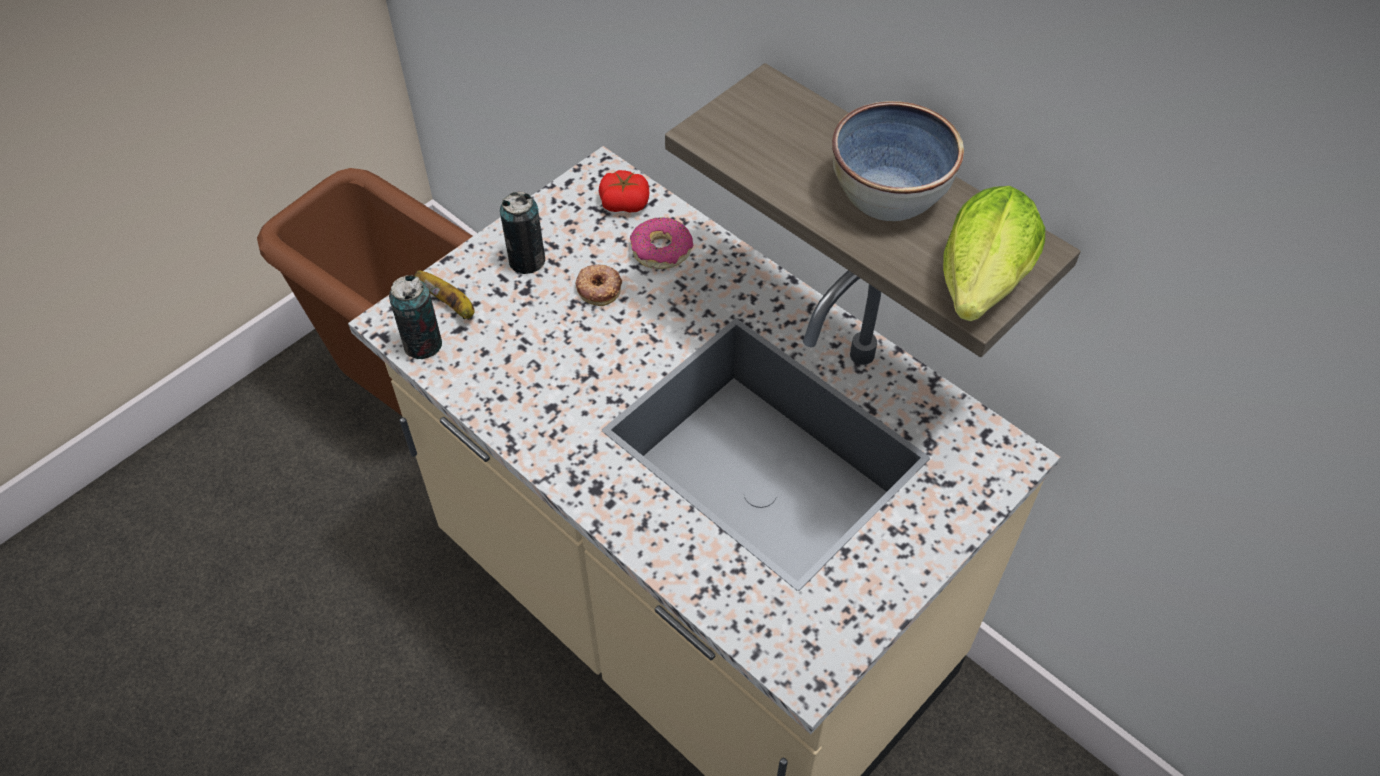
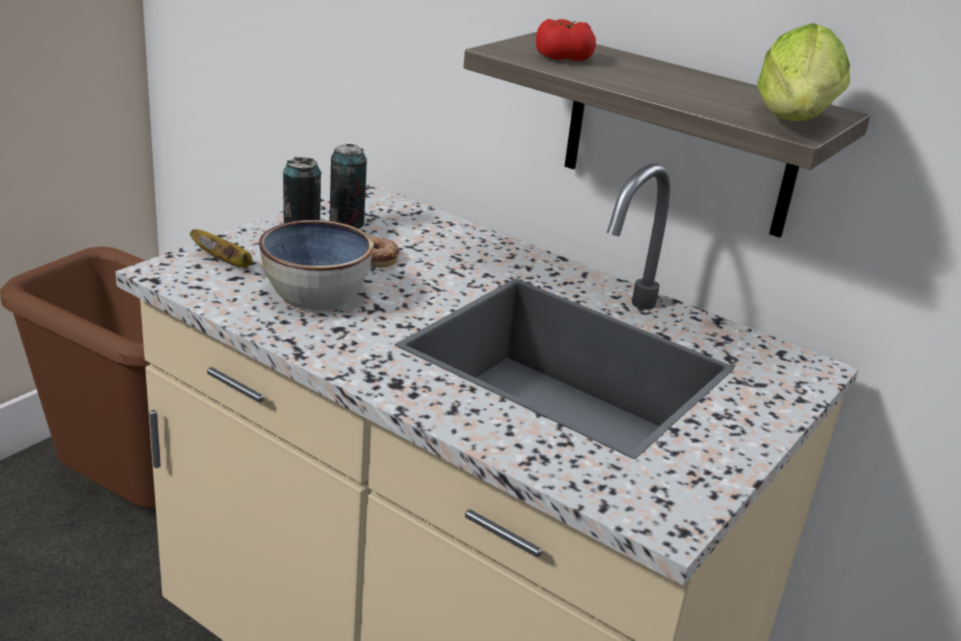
camera: 10 degrees left, 25 degrees down
(423, 344) = (197, 286): can -> can (346, 224)
(624, 202) = (392, 211): tomato -> tomato (563, 58)
(661, 250) = (433, 238): donut -> none
(890, 194) = (685, 82): bowl -> bowl (316, 295)

